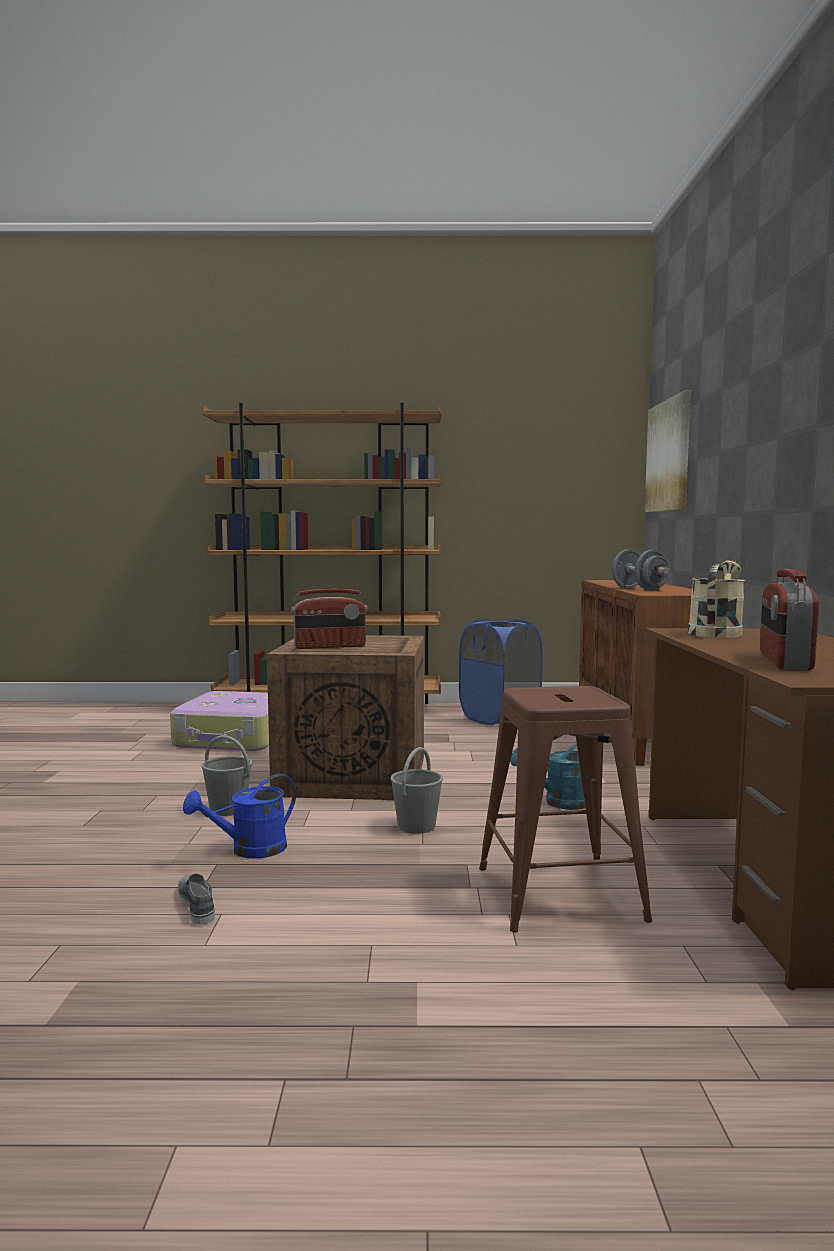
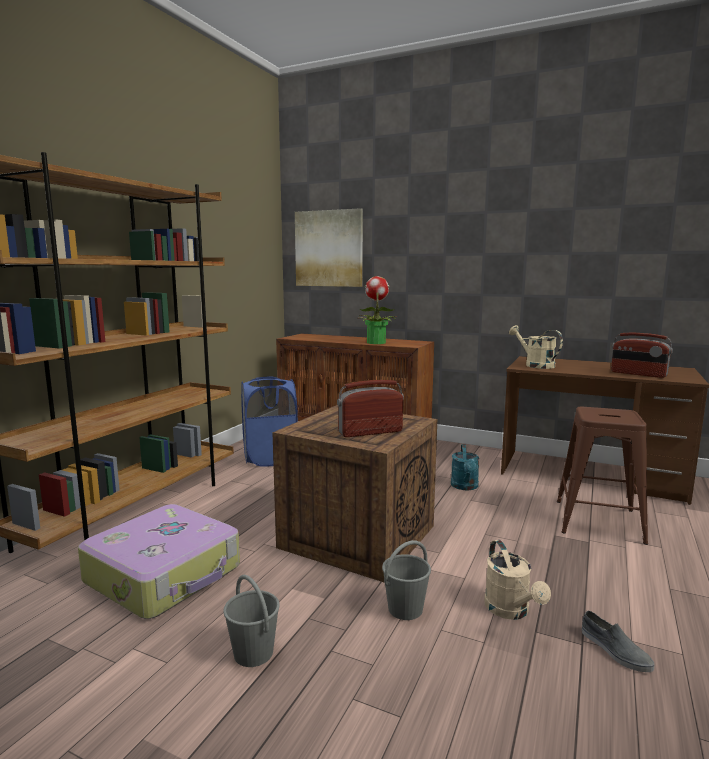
camera: 65 degrees left, 5 degrees up
(197, 903) = (614, 650): grey shoe -> grey shoe turned 120 degrees counterclockwise
(249, 850) = (511, 611): blue watering can -> beige watering can
(330, 647) = (370, 432): radio -> radio turned 120 degrees counterclockwise
(417, 826) = (485, 536): grey bucket -> grey bucket (253, 652)
(639, 589) = (376, 342): grey dumbbell -> potted plant

